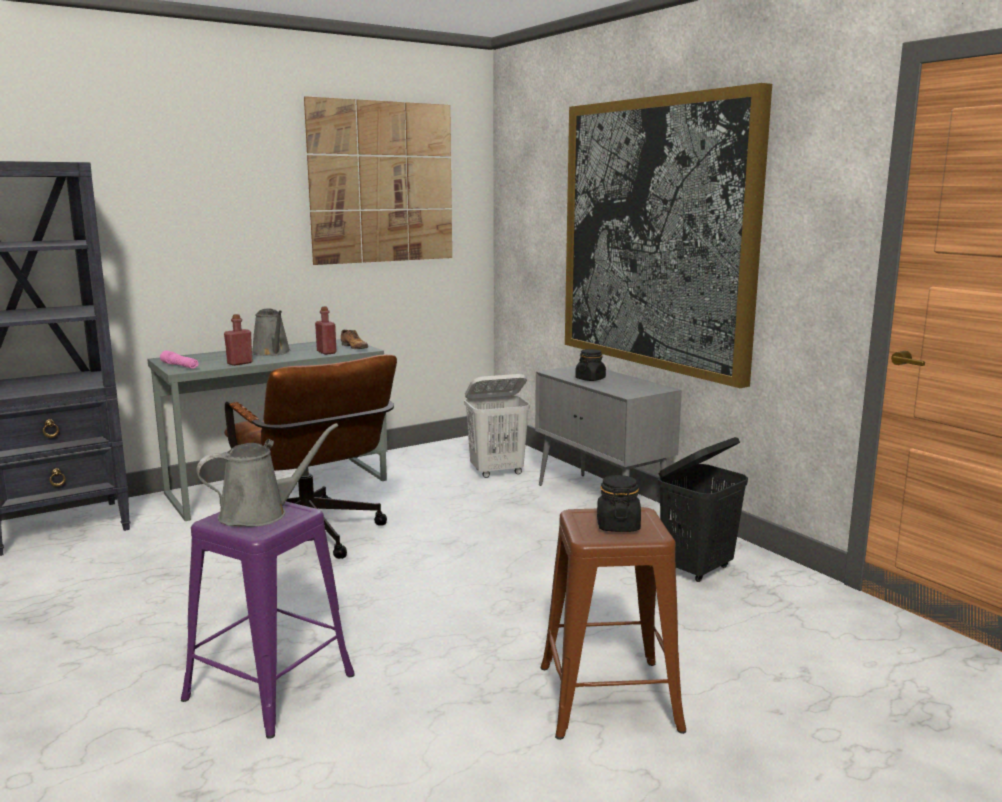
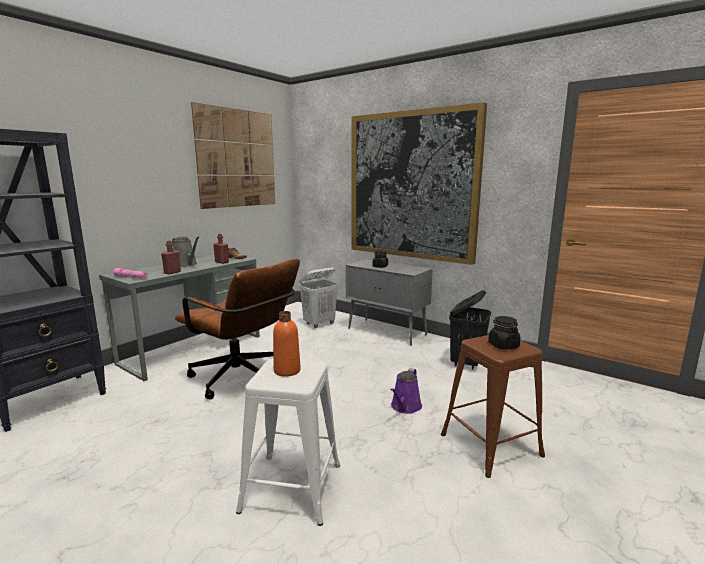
camera: 20 degrees left, 0 degrees up
(260, 514) = (287, 371): grey watering can -> orange bottle
(270, 687) = (292, 487): purple stool -> white stool
(521, 618) = (405, 407): none -> purple watering can

